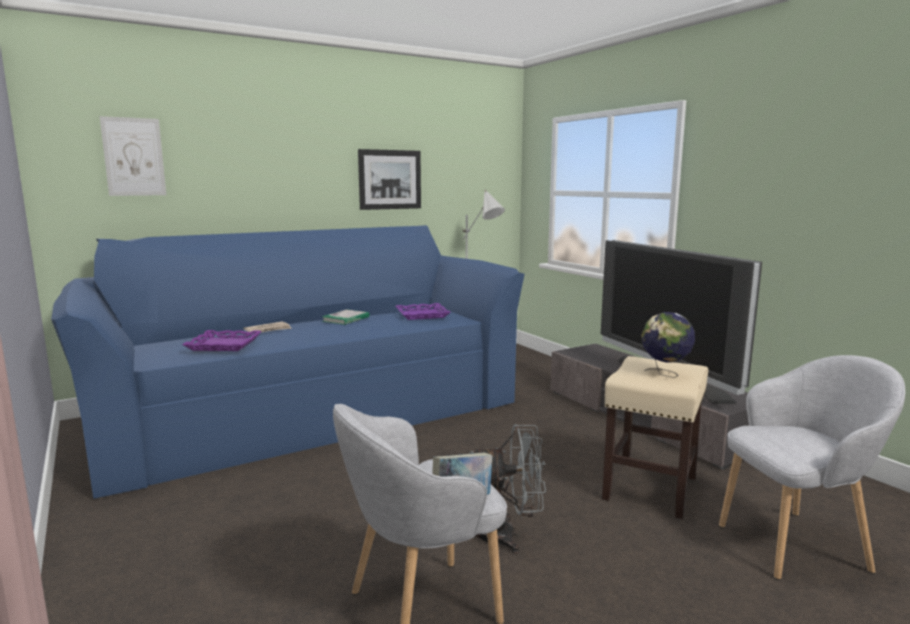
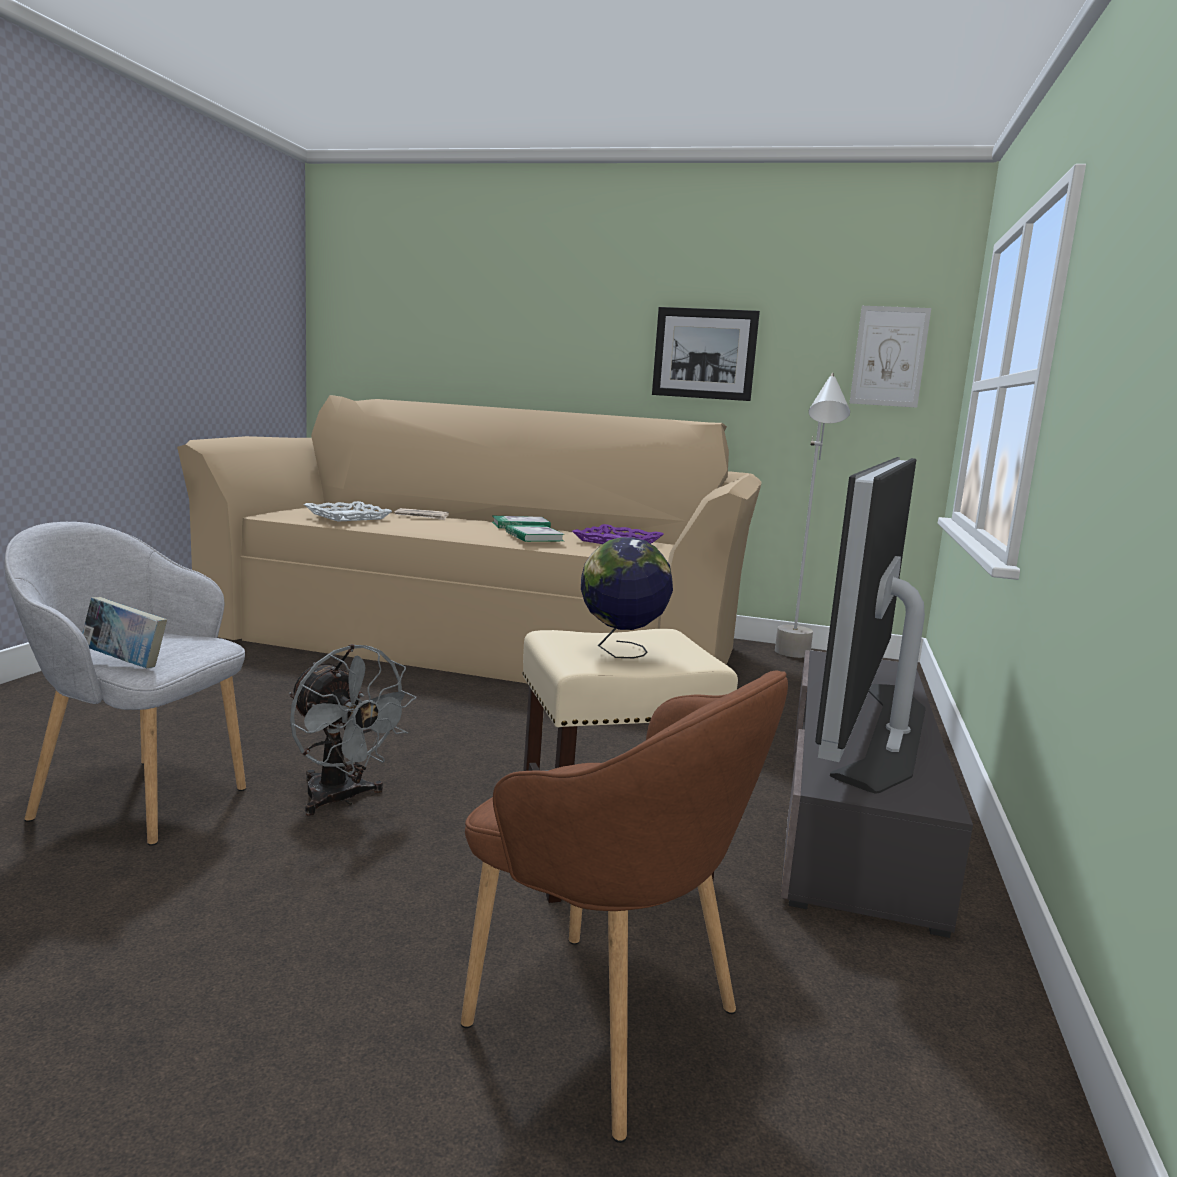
camera: 45 degrees right, 0 degrees up
(134, 157) = (398, 313): picture -> picture (889, 356)
(223, 345) = (347, 516): purple tray -> white tray
(309, 410) = (482, 637): blue sofa -> beige sofa
(383, 324) = (534, 536): none -> book
(795, 545) = (607, 1027): grey armchair -> brown armchair

